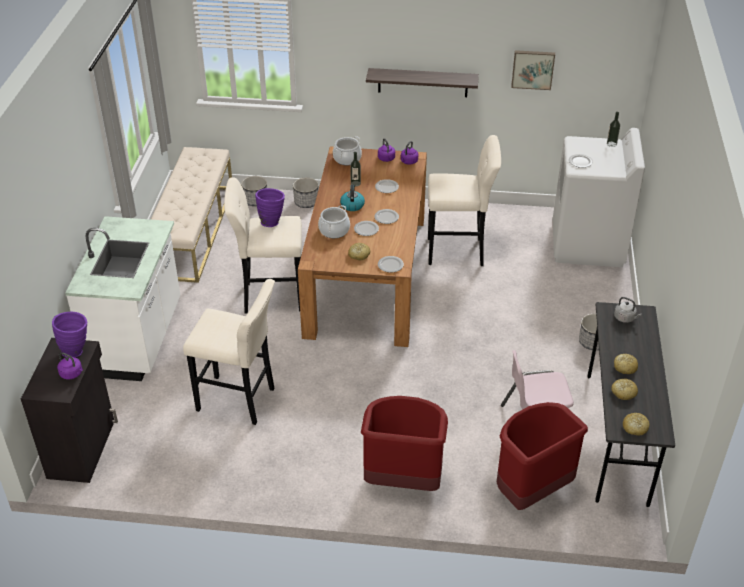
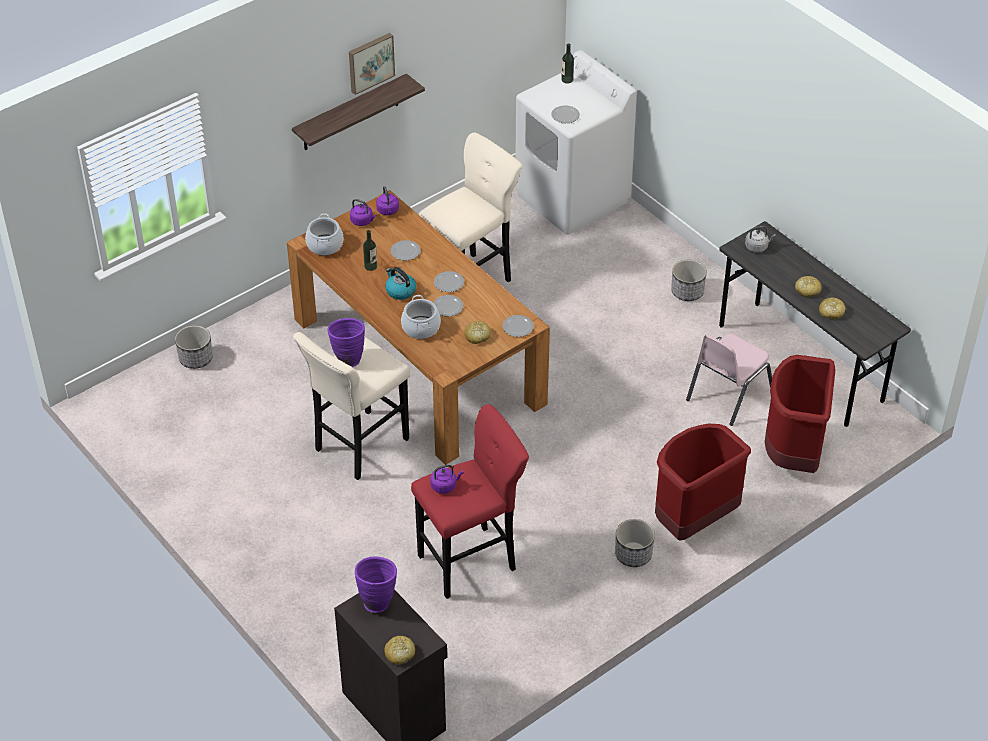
camera: 45 degrees left, 5 degrees up
(72, 374) = (408, 621): purple kettle -> purple kettle (445, 486)
(138, 339) = (292, 579): white counter -> none
(193, 231) = (178, 435): beige bench -> none
(239, 401) = (471, 560): beige stool -> red stool
(306, 202) = (253, 325): planter -> planter (633, 554)
(532, 69) = (458, 39): picture -> picture (370, 62)
(635, 428) = (871, 335): bread -> bread (400, 654)

